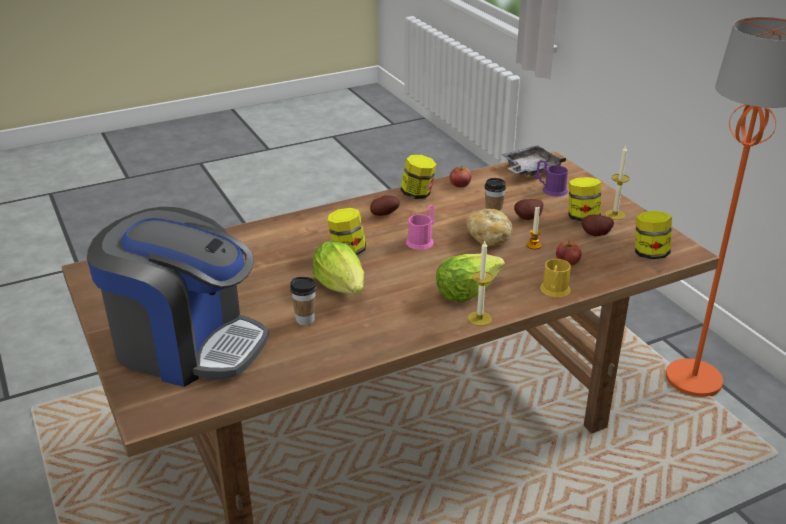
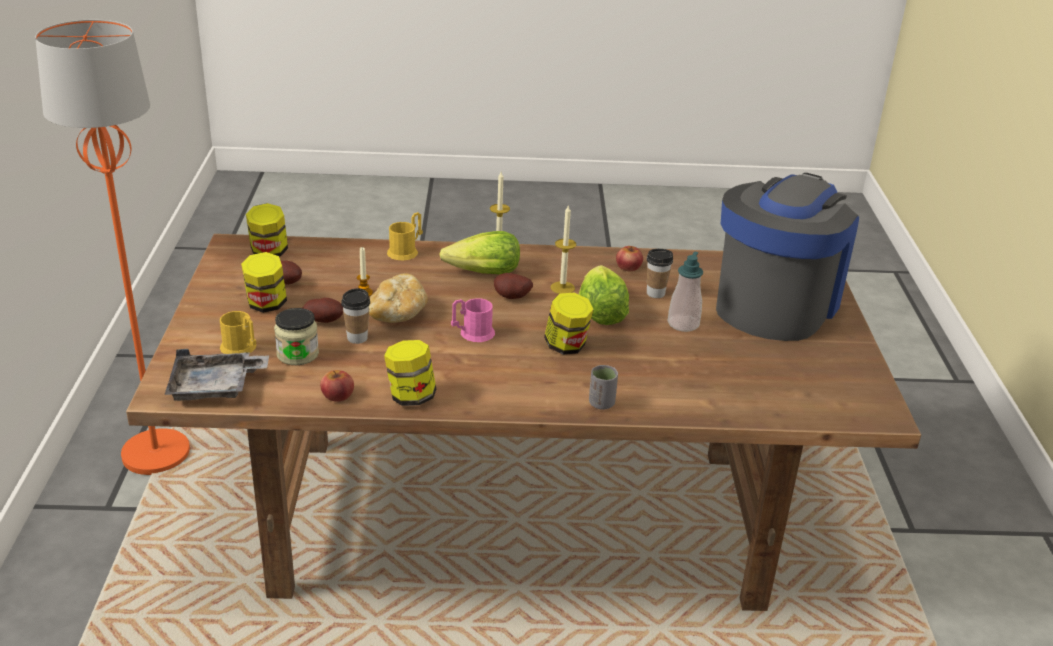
camera: 155 degrees left, 0 degrees up
(186, 345) = (775, 304): coffee machine -> coffee machine turned 75 degrees clockwise
(266, 297) = (683, 324): none -> soap dispenser
(297, 222) = (601, 403): none -> grey cup
(384, 214) = (483, 380): potato -> potato (512, 298)
(514, 196) = (297, 354): none -> jar
(551, 190) = (241, 348): purple mug -> yellow mug
(567, 261) = (355, 269): apple -> apple (628, 267)
(615, 215) = (228, 296): candle -> candle (562, 288)

